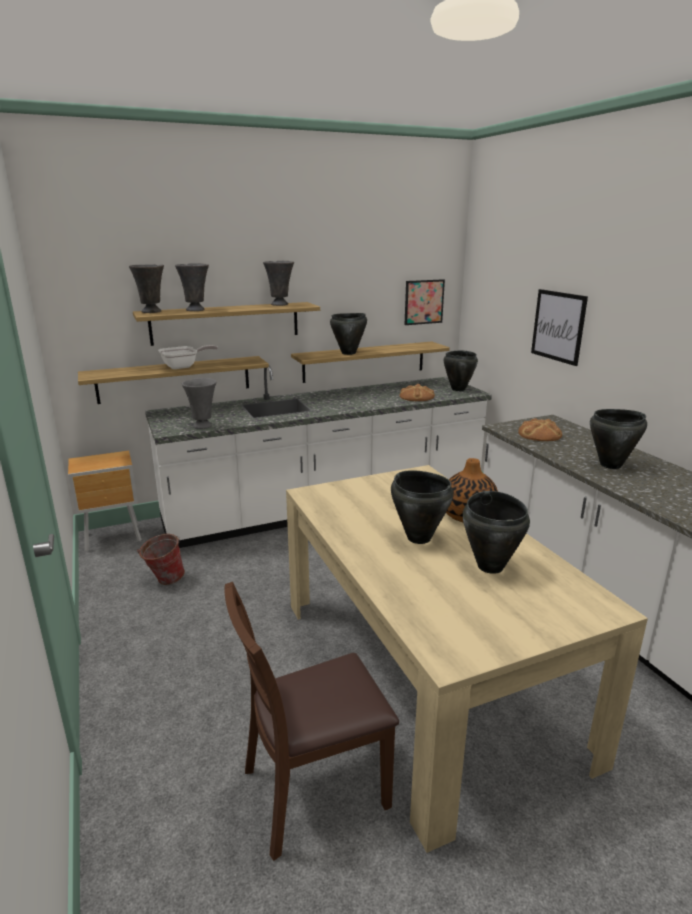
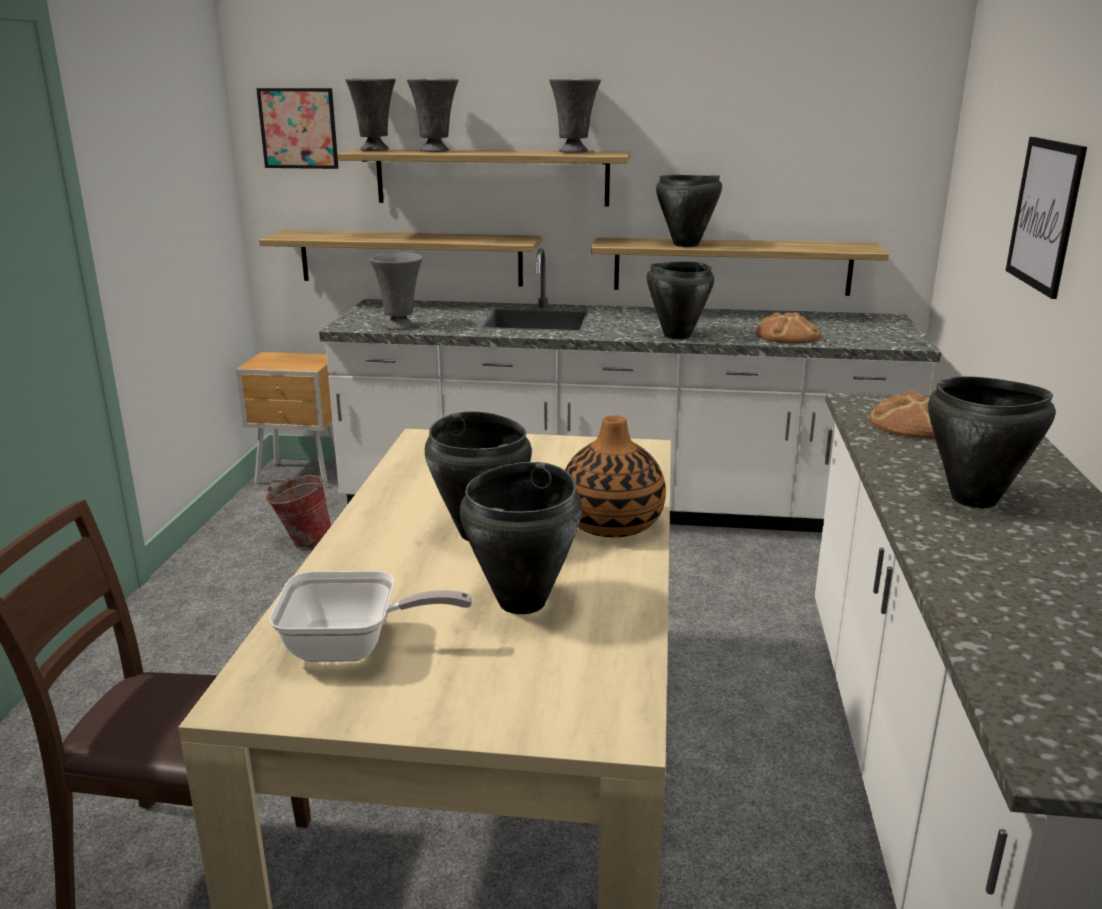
camera: 30 degrees right, 0 degrees up
(184, 366) = (412, 237): frying pan -> frying pan (353, 647)
(424, 302) = (863, 166): picture -> picture (298, 128)
(458, 389) = (887, 335): black cooking pot -> black cooking pot (676, 336)

